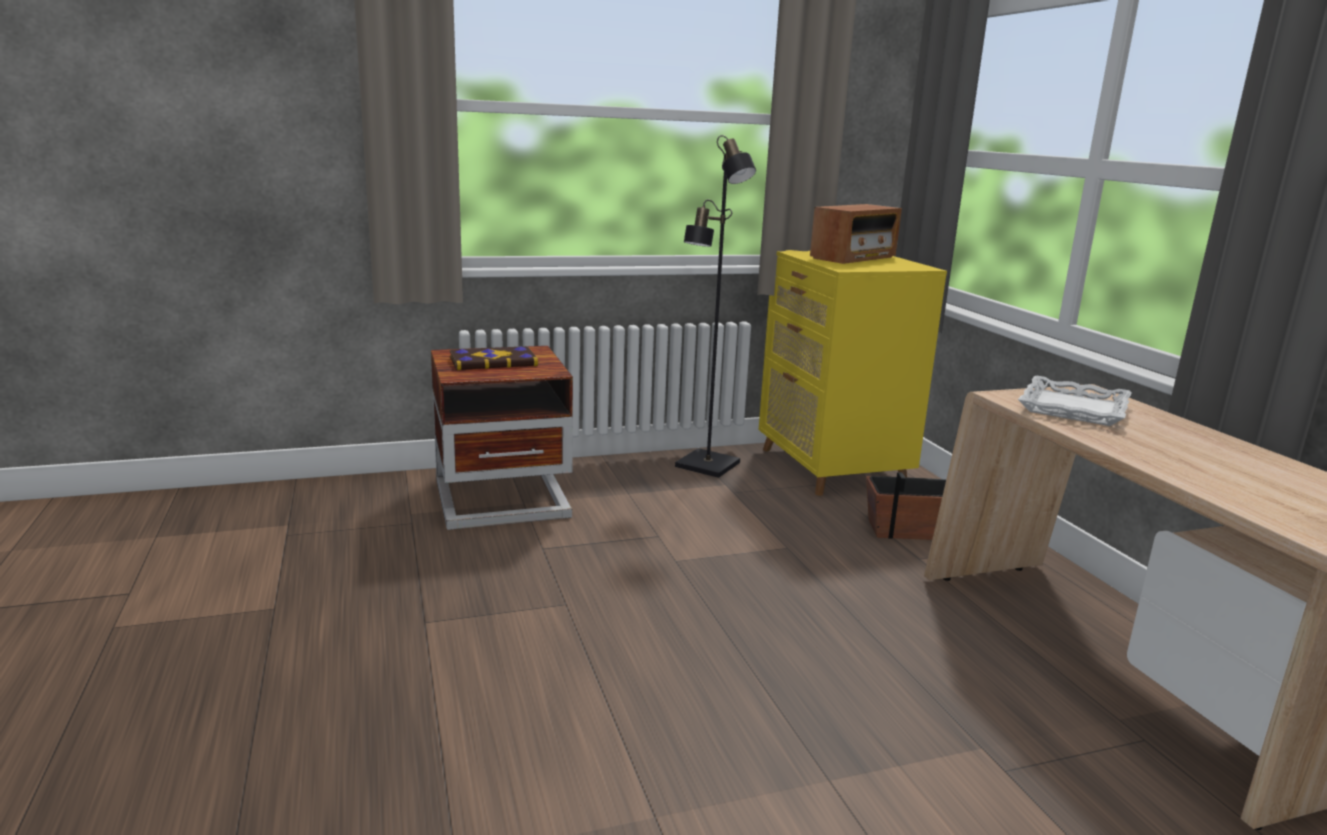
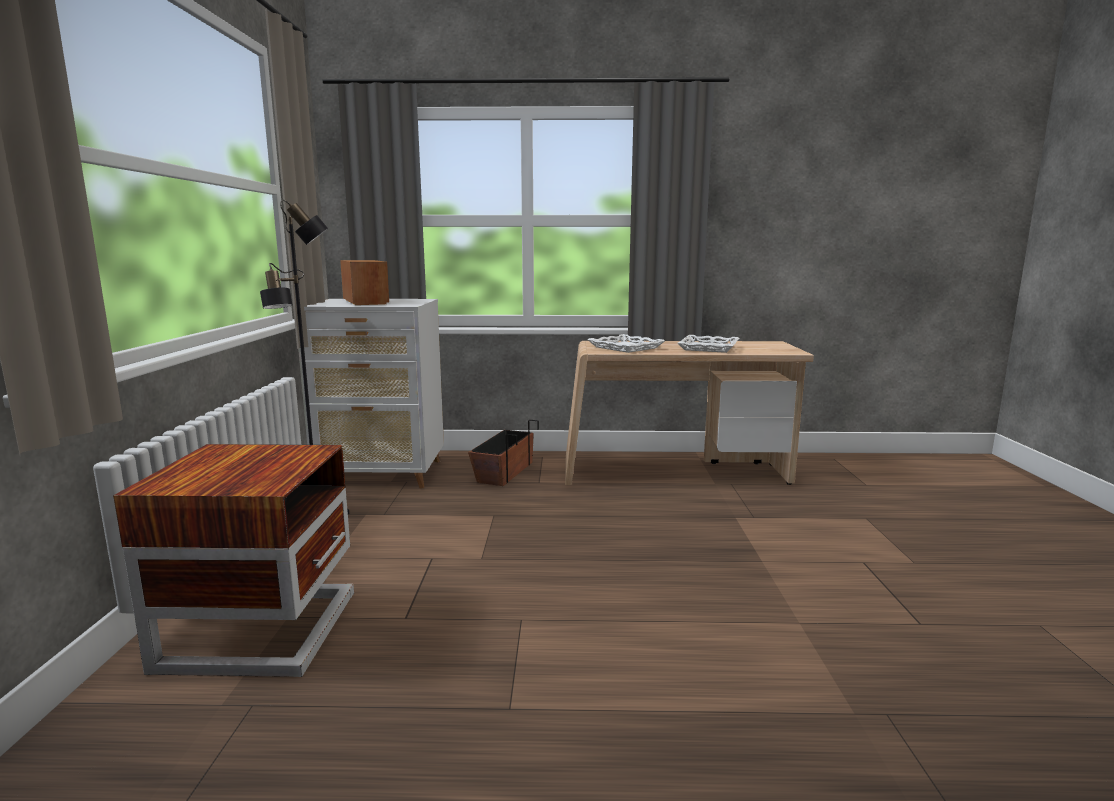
camera: 70 degrees left, 5 degrees down
(493, 361) = (232, 468): book -> none
(832, 468) = (383, 473): yellow dresser -> white dresser
(1198, 461) = (708, 348): none -> white tray

